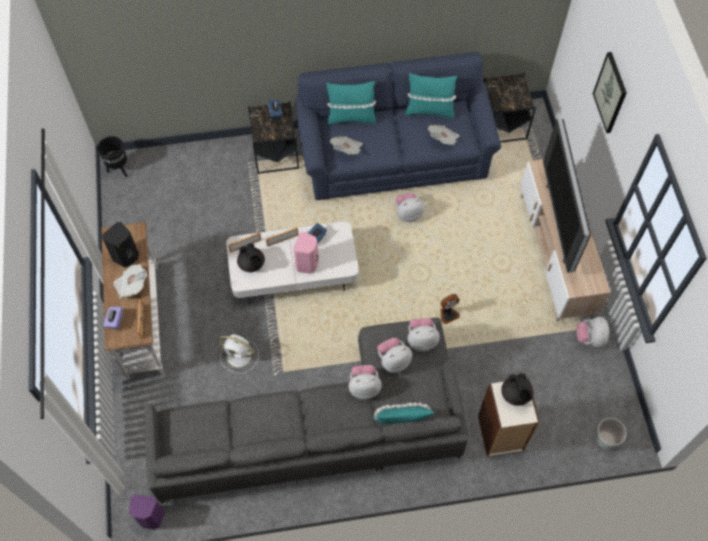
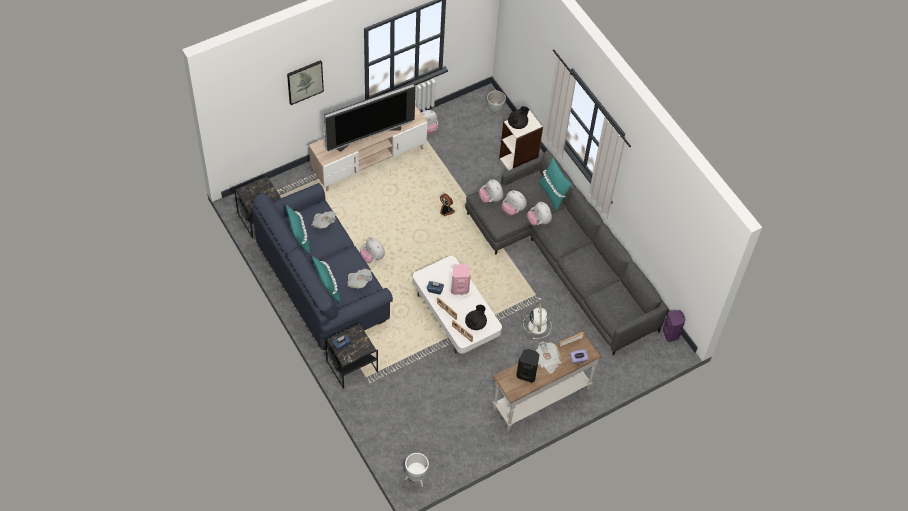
camera: 115 degrees left, 5 degrees down
(118, 169) = (416, 478): black planter -> white planter

